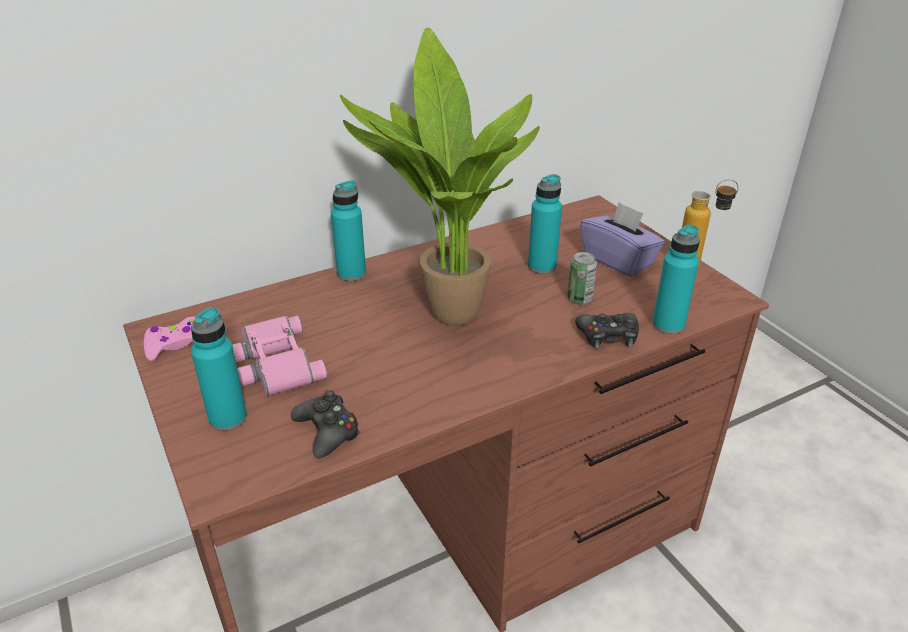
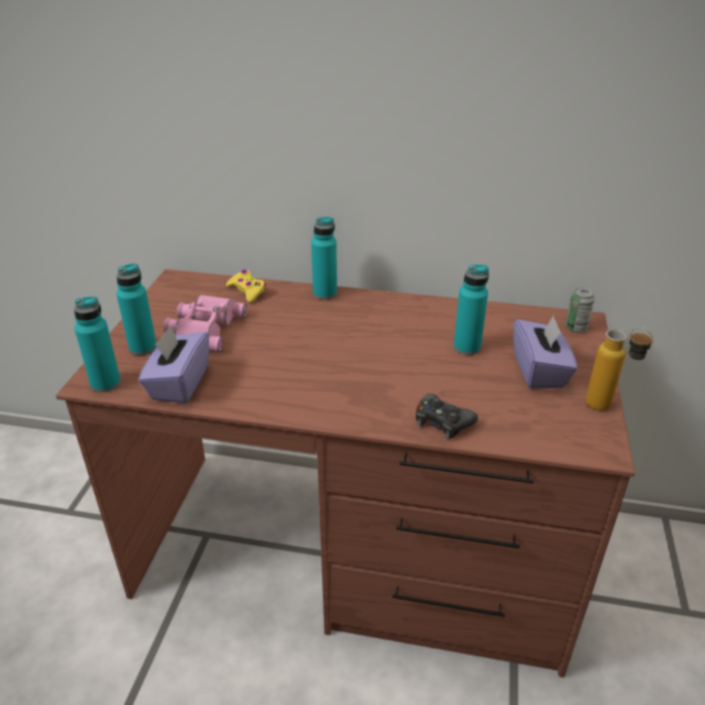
camera: 40 degrees right, 0 degrees up
(177, 345) = (173, 293): pink game controller -> none
(264, 305) = (247, 291): none -> yellow game controller
(327, 431) = (179, 383): black game controller -> purple tissue box
(446, 314) = (347, 348): potted plant -> none
(579, 299) = (461, 384): can -> can (576, 328)
(668, 324) = (506, 439): turquoise bottle -> turquoise bottle (105, 383)

